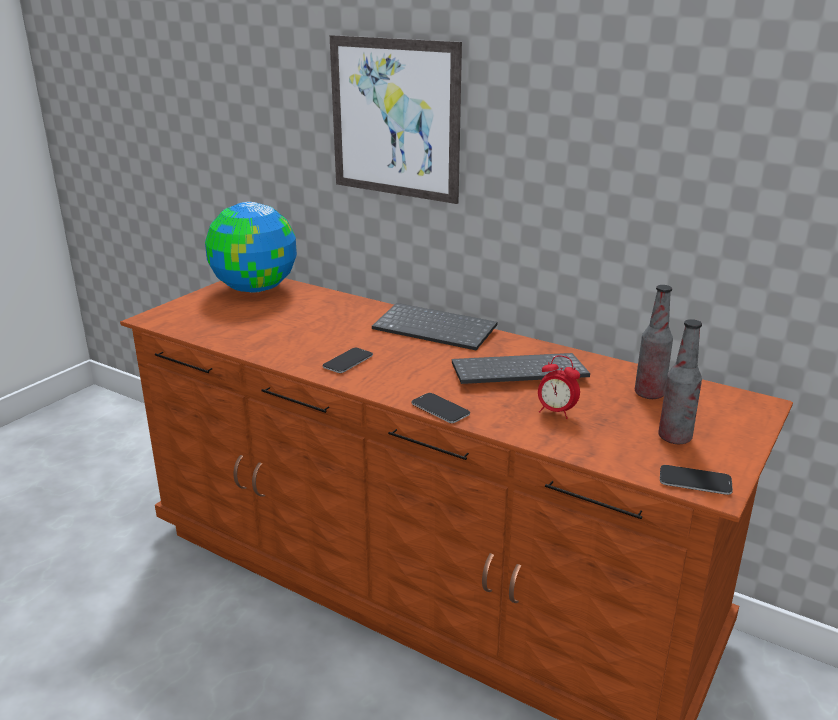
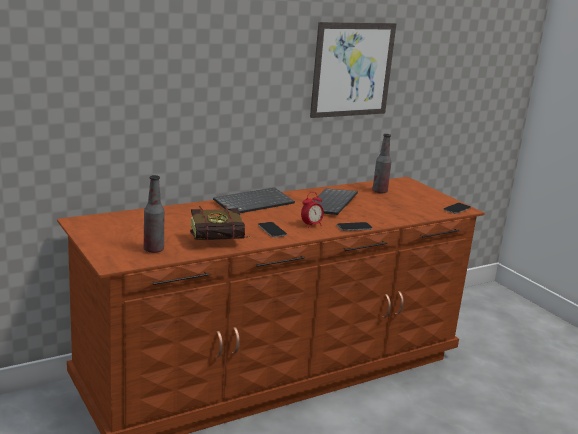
camera: 65 degrees left, 5 degrees down
(254, 289) = (108, 225): globe -> none
(272, 346) = (222, 242): none -> book
(395, 118) = (199, 71): picture -> picture (352, 69)
(556, 412) = (380, 210): alarm clock -> alarm clock (311, 225)
(674, 438) = (421, 200): bottle -> bottle (153, 250)

